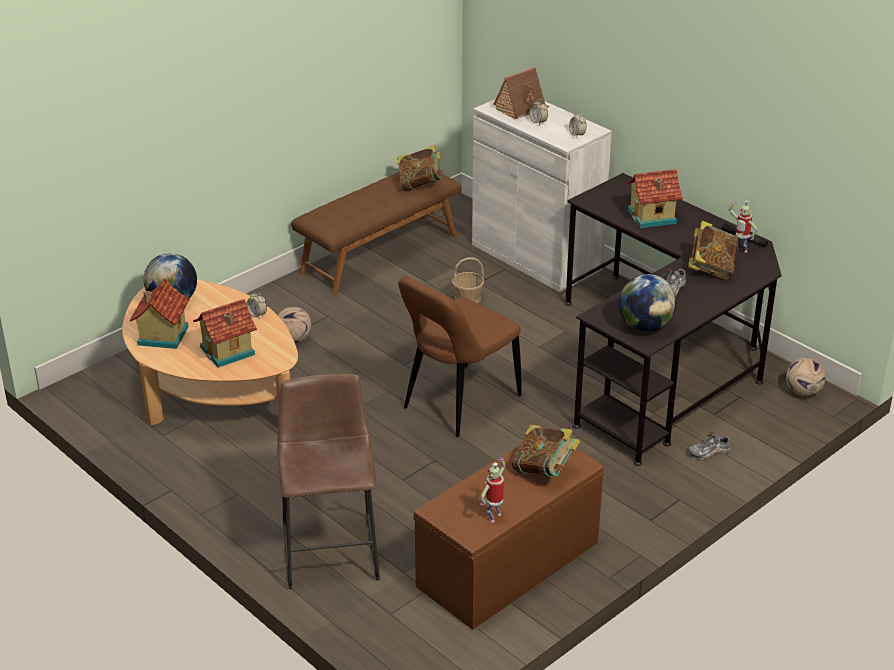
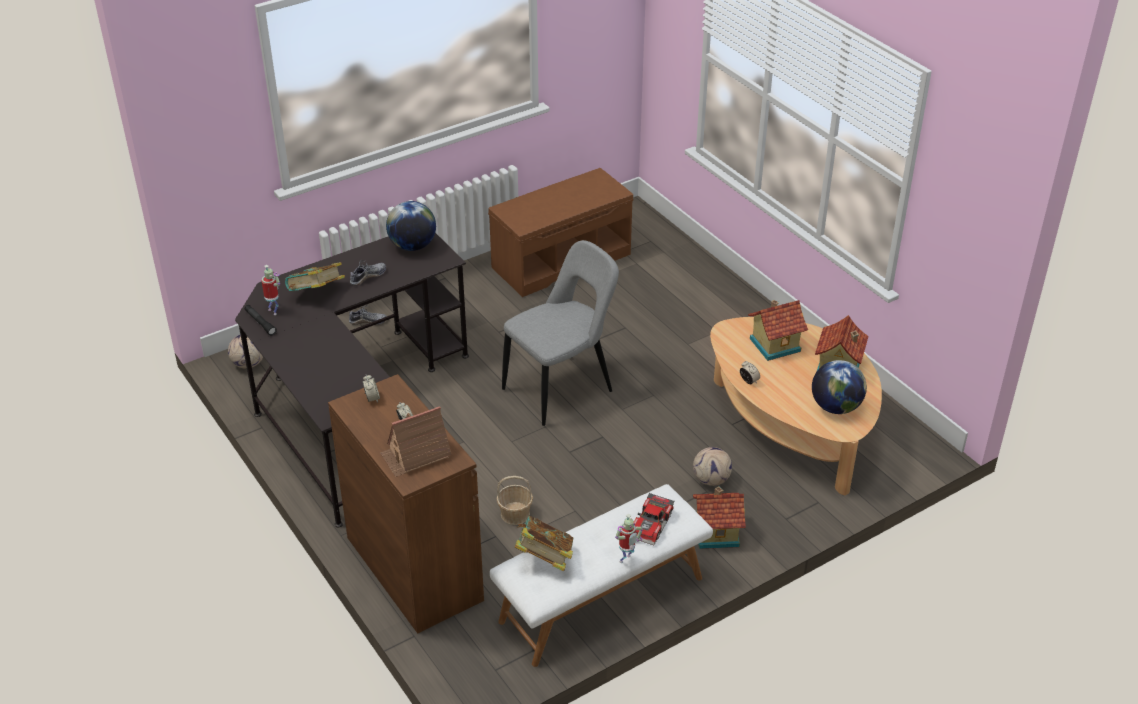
camera: 170 degrees left, 5 degrees up
(330, 547) = (688, 284): brown stool -> none
(340, 209) = (652, 525): none -> toy car
(379, 253) = (602, 600): brown bench -> white bench
(458, 404) = (562, 388): brown chair -> grey chair
(494, 516) = (579, 184): toy robot -> toy robot (626, 560)
(536, 257) = (414, 568): white cabinet -> brown cabinet
(544, 470) = (533, 208): book -> none
(652, 217) = (330, 361): toy house -> toy house (716, 531)

